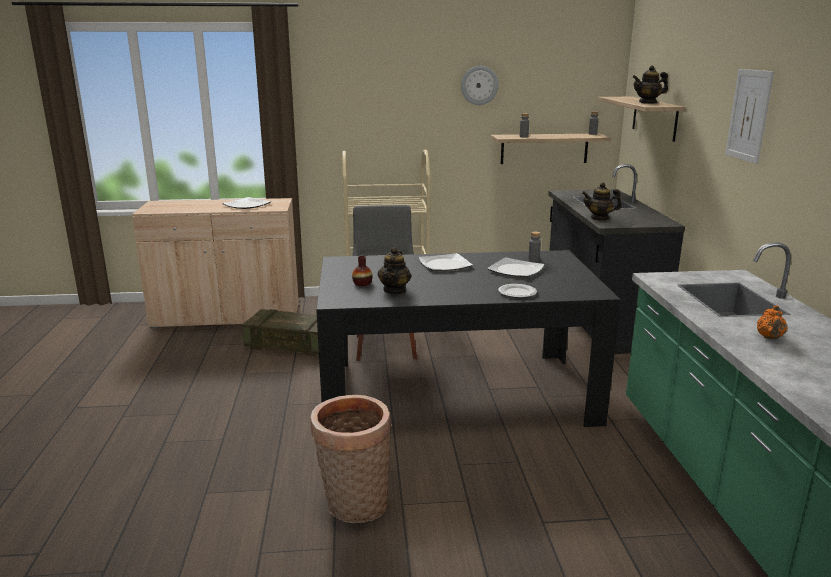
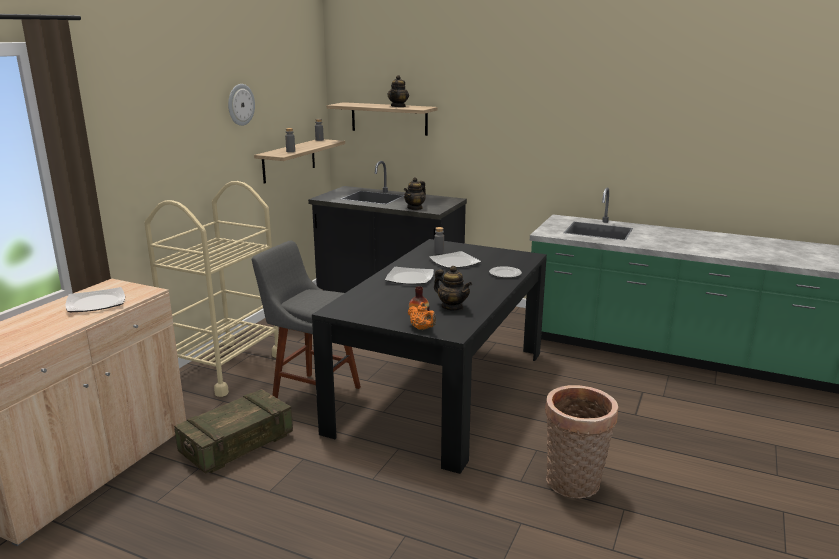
camera: 60 degrees left, 0 degrees up
(749, 115) = (525, 108): picture -> none
(769, 338) = (664, 241): orange teapot -> orange teapot (422, 329)

